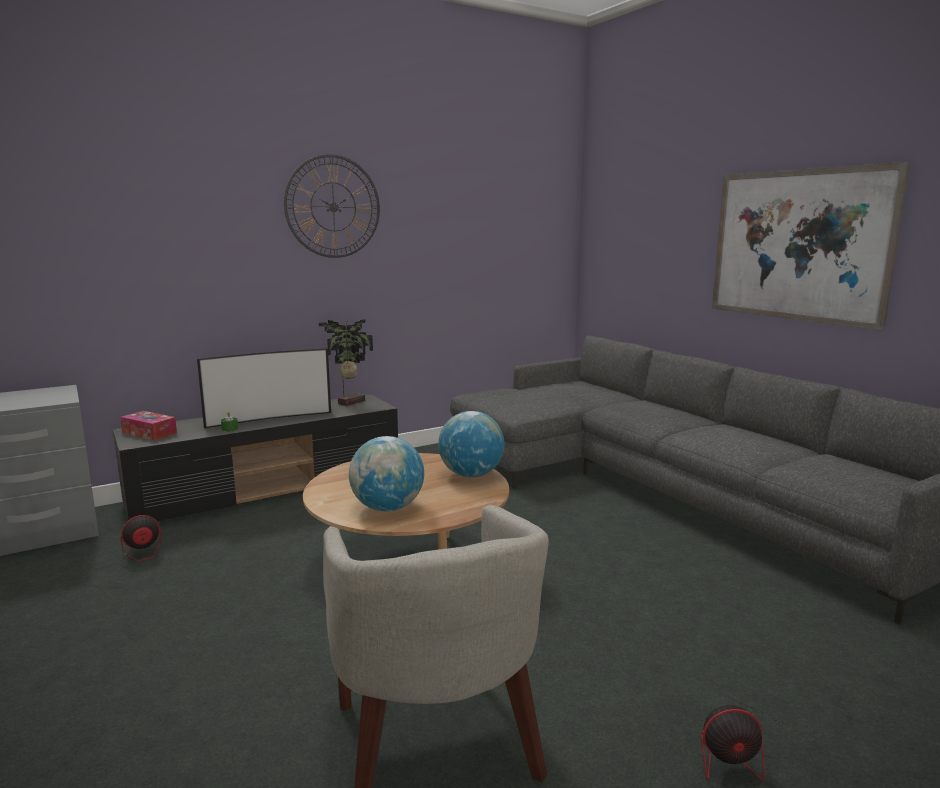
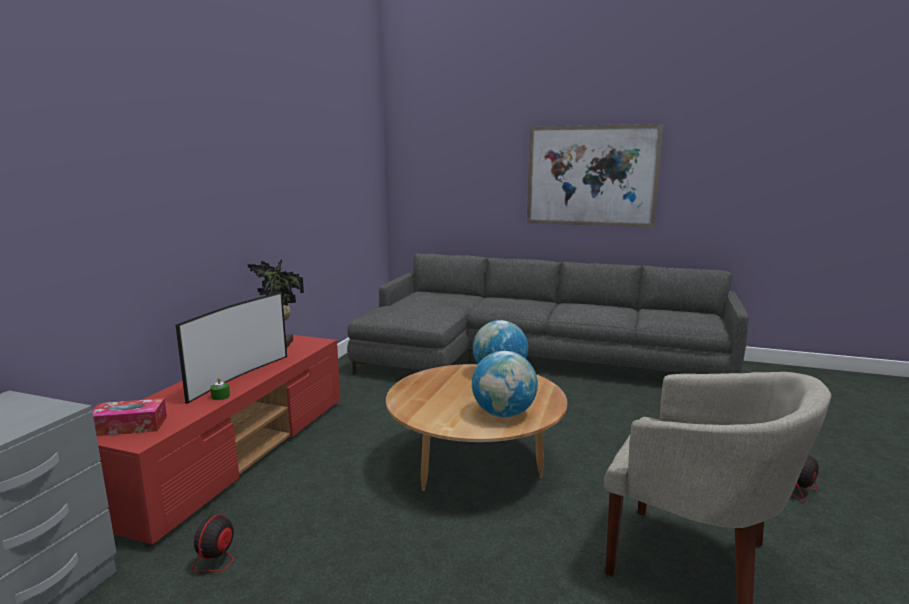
camera: 40 degrees left, 0 degrees up
(269, 489) = (236, 453): black tv stand -> red tv stand
(333, 207) = (241, 146): wall clock -> none

